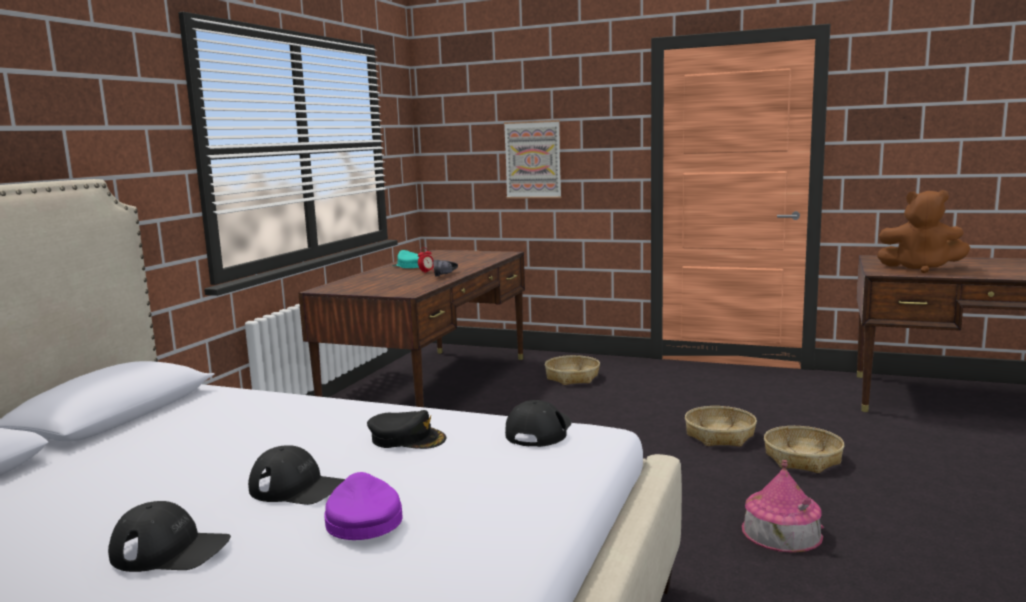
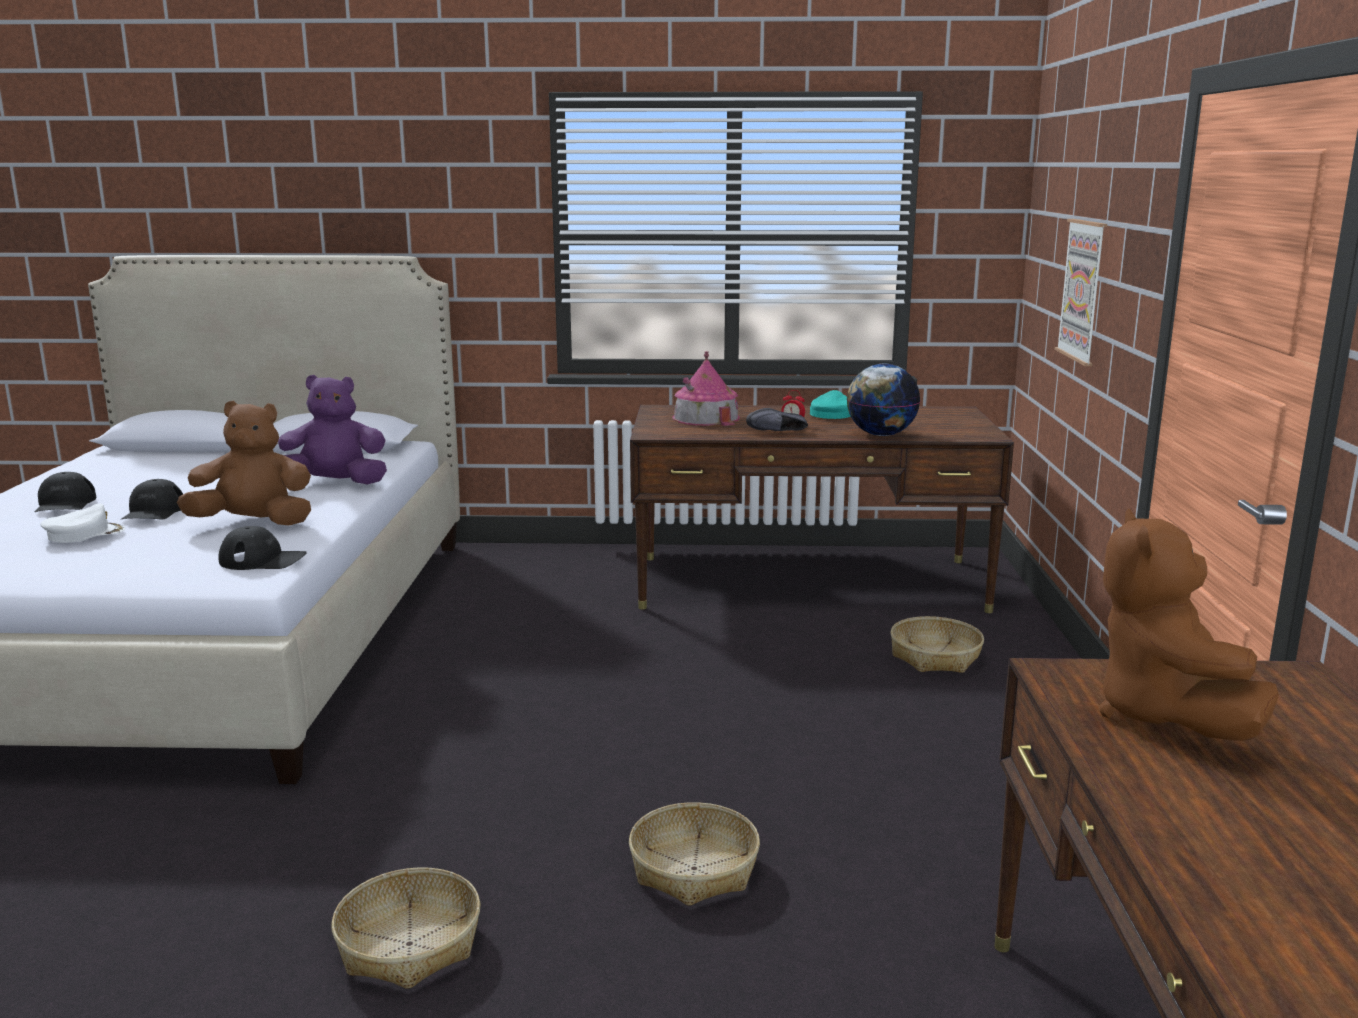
camera: 70 degrees right, 5 degrees up
(292, 411) = (334, 484): none -> purple plush toy
(362, 519) = (84, 534): purple cap -> white cap
(407, 438) = (254, 523): black cap -> brown plush toy
(479, 263) = (880, 435): none -> globe
(720, 435) = (757, 792): basket -> basket (410, 944)
(781, 532) = (429, 851): toy house -> toy house (706, 418)

